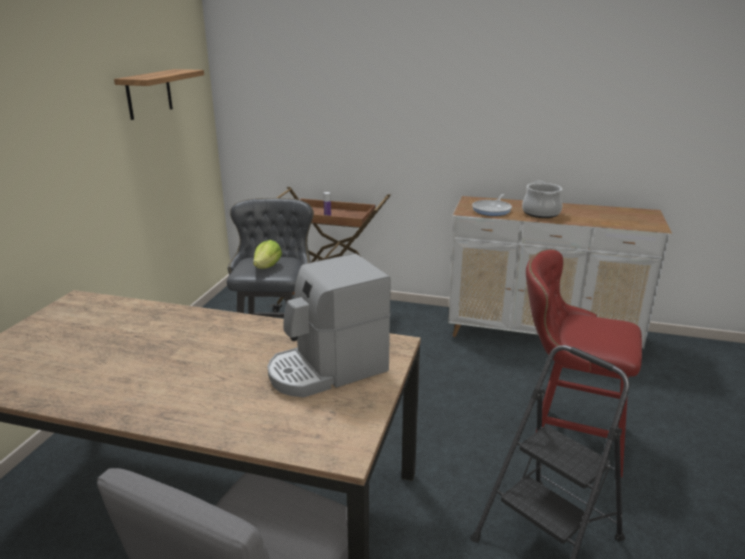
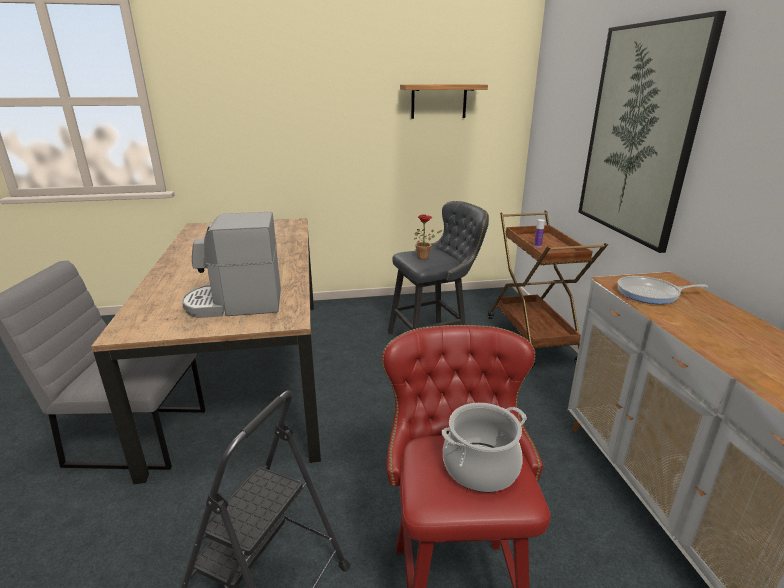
camera: 65 degrees right, 0 degrees up
(268, 266) = (425, 257): lettuce -> potted plant
(327, 370) = (235, 304): coffee machine -> coffee machine turned 45 degrees counterclockwise
(393, 103) = (638, 134): none -> picture
(540, 213) = (703, 325): cooking pot -> cooking pot (480, 467)

